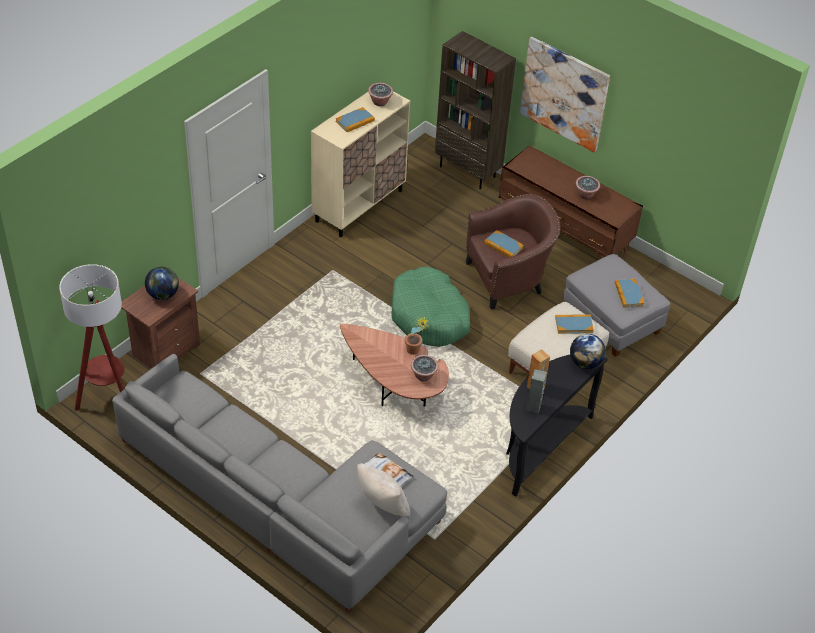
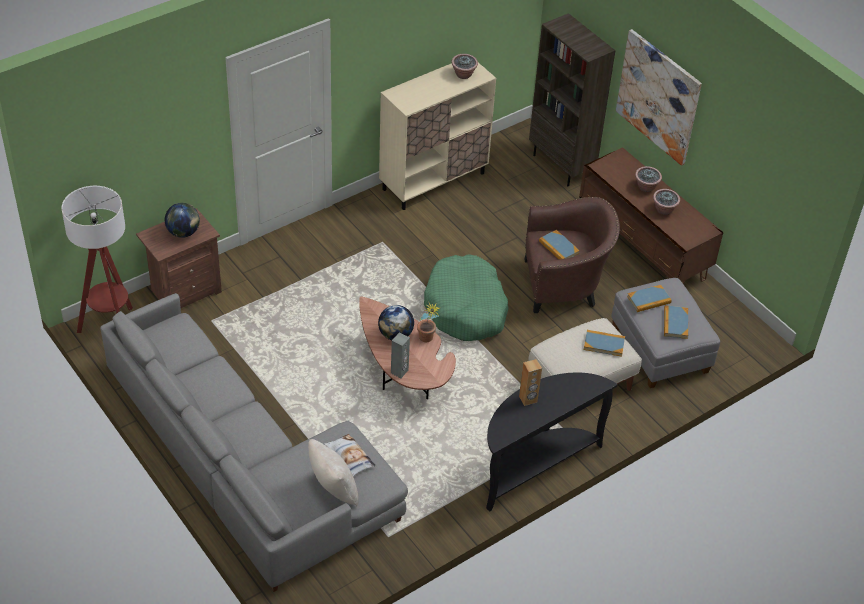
camera: 15 degrees right, 0 degrees up
(355, 121) = (430, 90): book -> book (649, 300)
(423, 376) = (427, 366): potted plant -> potted plant (646, 187)
(534, 407) = (518, 419): grey speaker -> grey speaker (399, 371)
(585, 363) = (591, 384): globe -> globe (395, 335)

